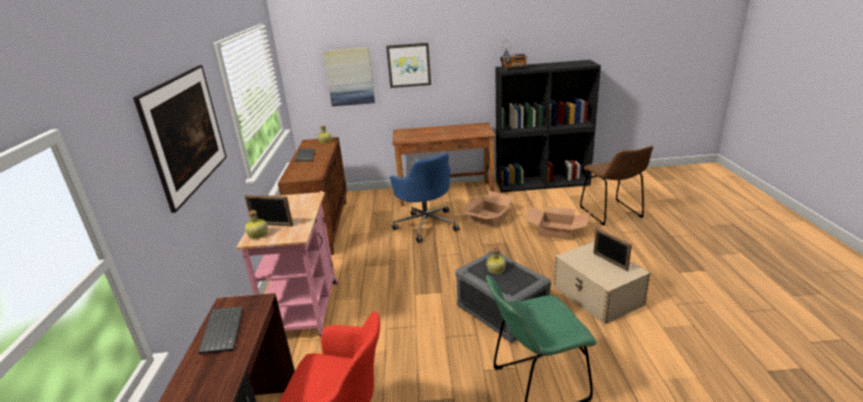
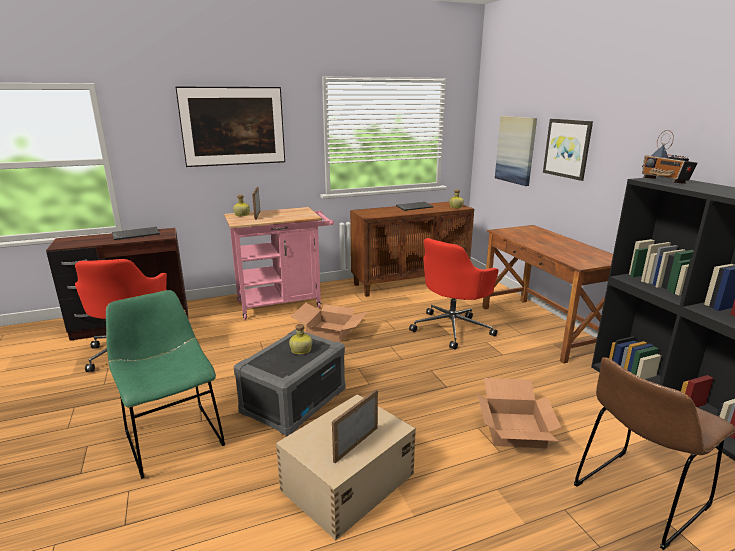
camera: 70 degrees right, 5 degrees down
(426, 224) = (452, 328): blue office chair -> red office chair
(487, 218) = (502, 366): cardboard box -> cardboard box (331, 331)

